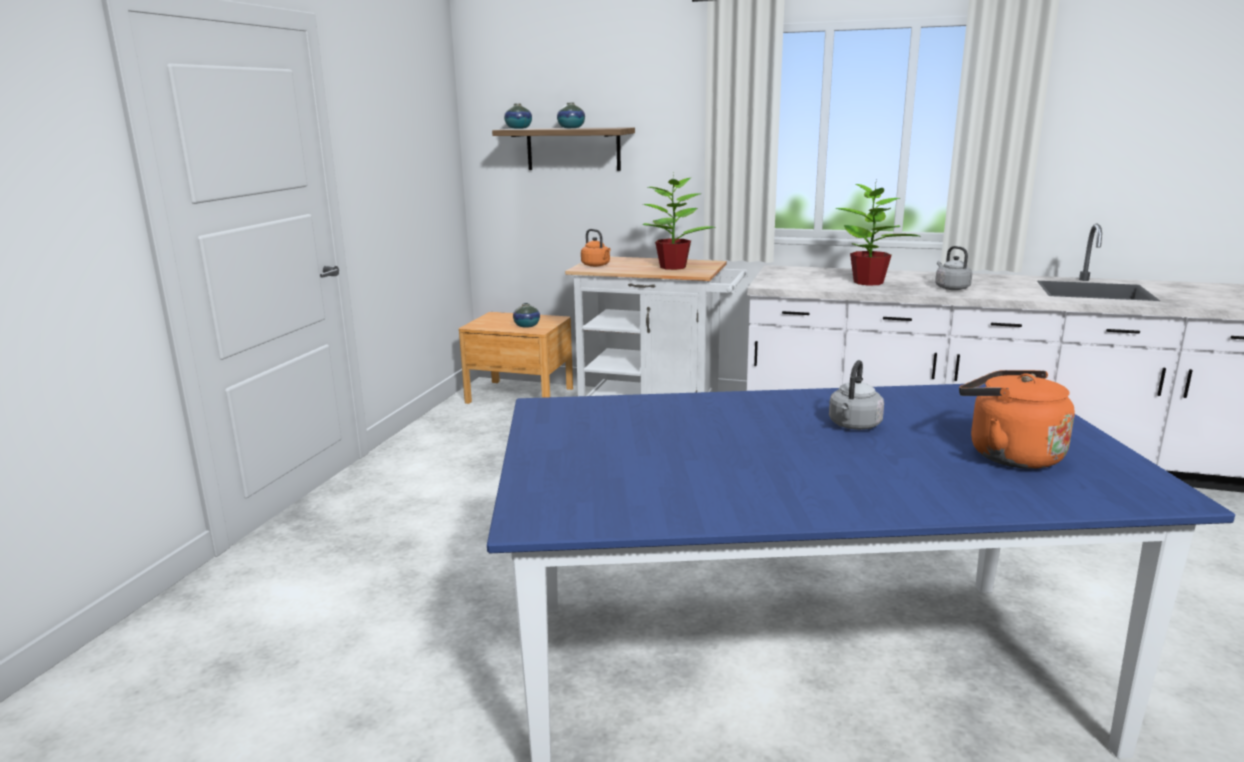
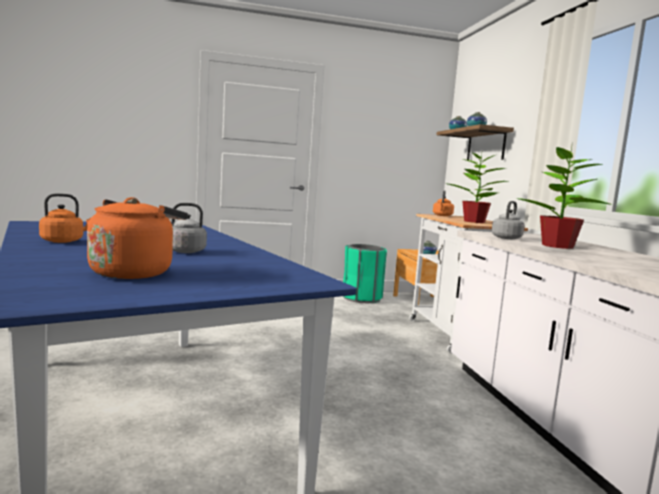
camera: 60 degrees right, 10 degrees down
(455, 426) = (361, 298): none -> green trash can
(784, 489) = (64, 241): none -> orange kettle
(950, 288) = (610, 260): grey kettle -> grey kettle (507, 238)

